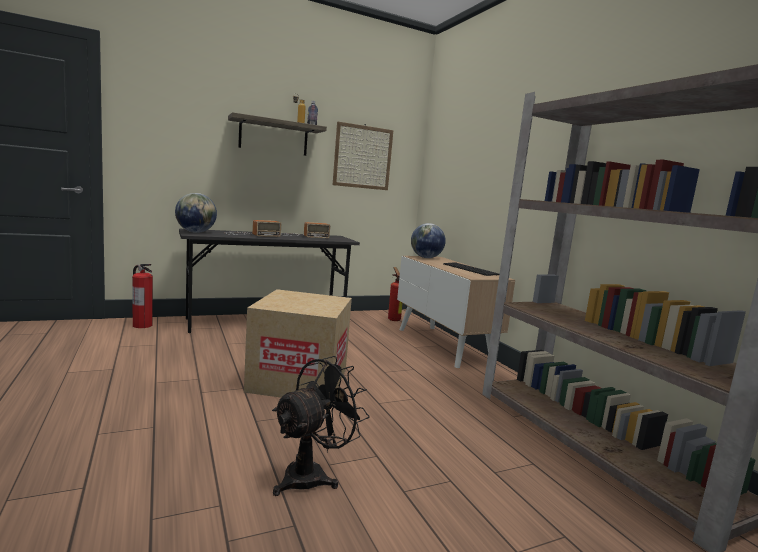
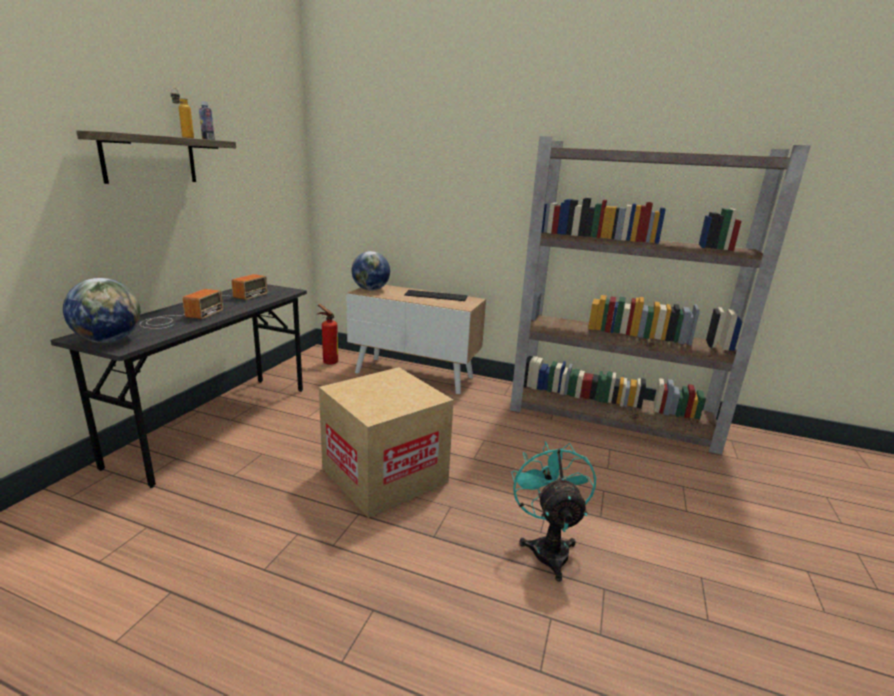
camera: 45 degrees left, 10 degrees up
(142, 325) = (53, 513): fire extinguisher -> none
(312, 475) = (548, 547): black fan -> turquoise fan
(363, 156) = (255, 172): picture -> none

